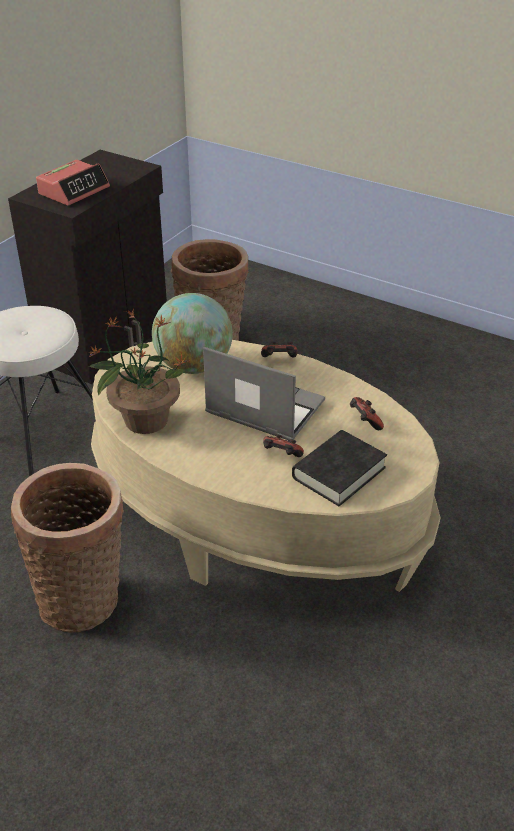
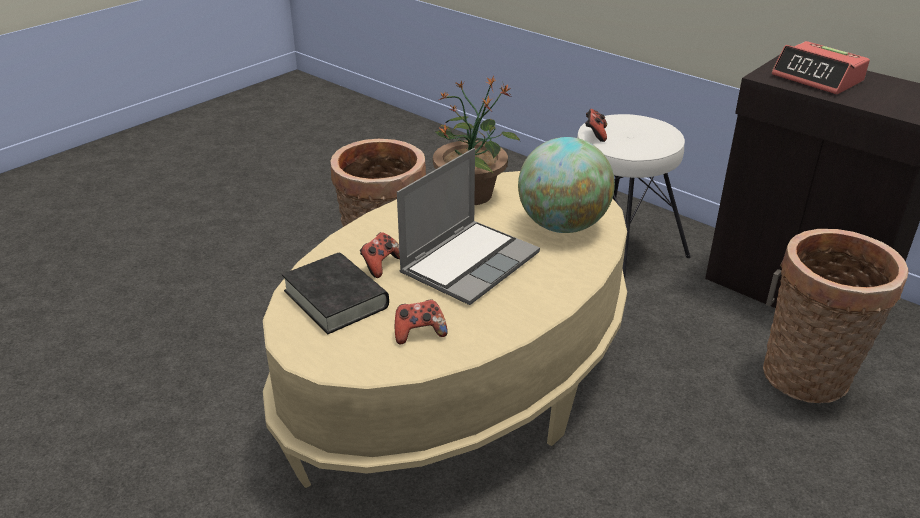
camera: 100 degrees right, 5 degrees down
(279, 360) = (567, 285): game controller -> game controller (595, 134)

